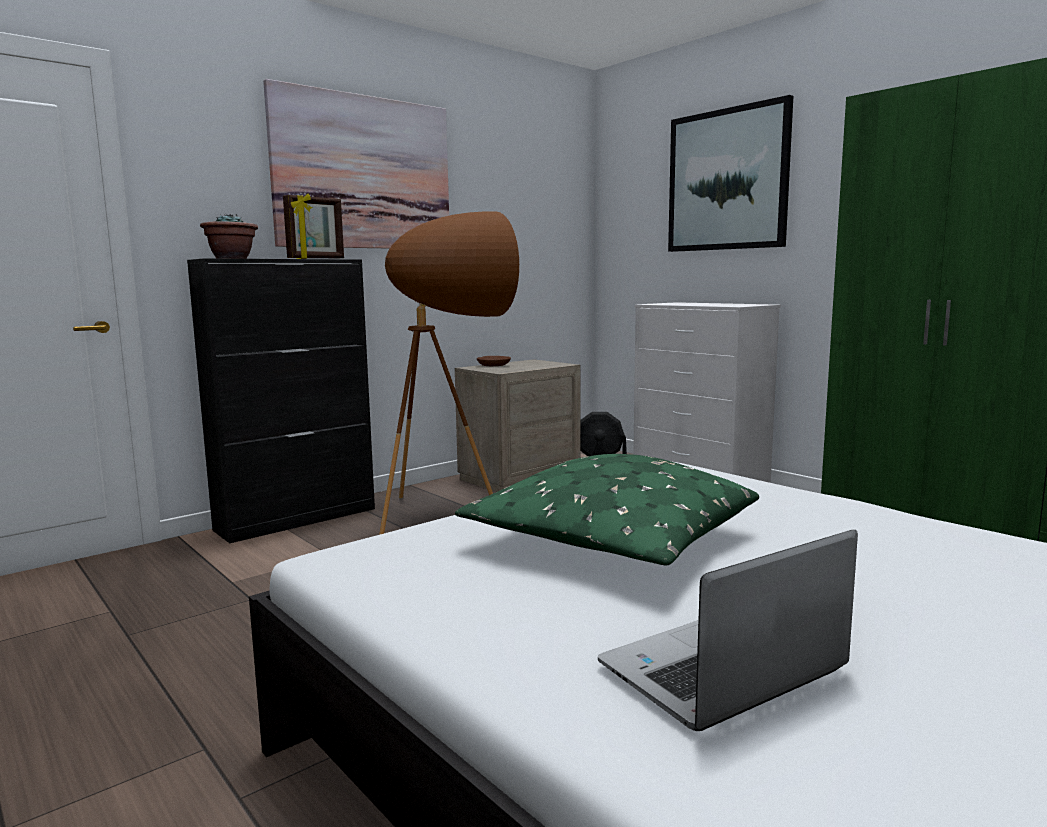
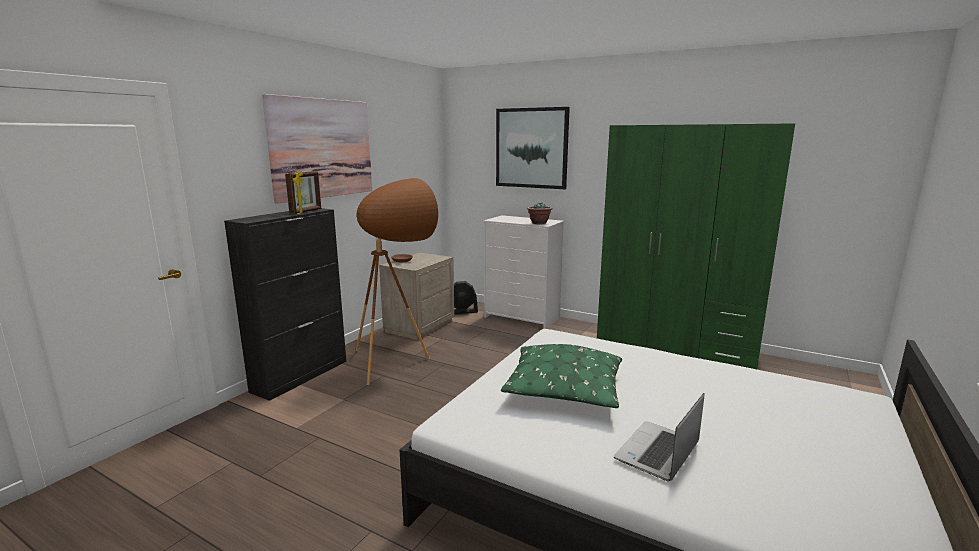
camera: 20 degrees left, 5 degrees up
(232, 258) = (256, 218): potted plant -> potted plant (539, 223)

